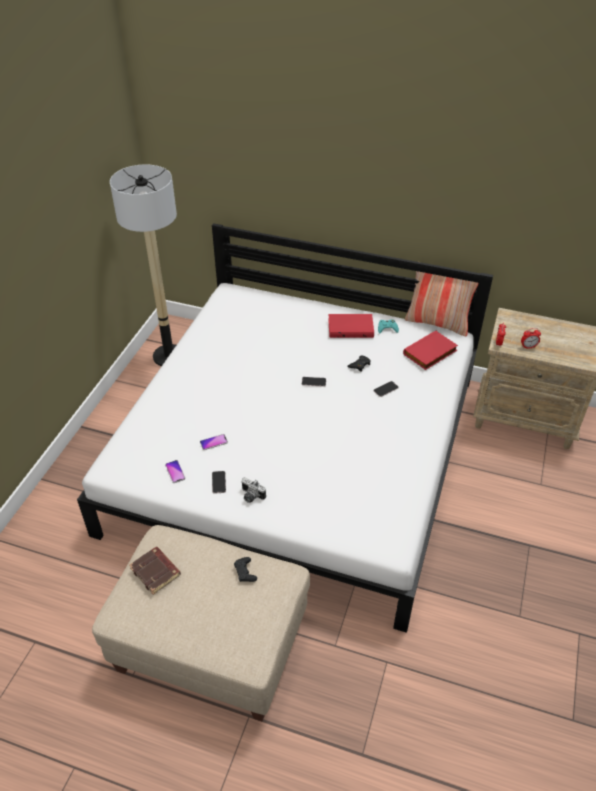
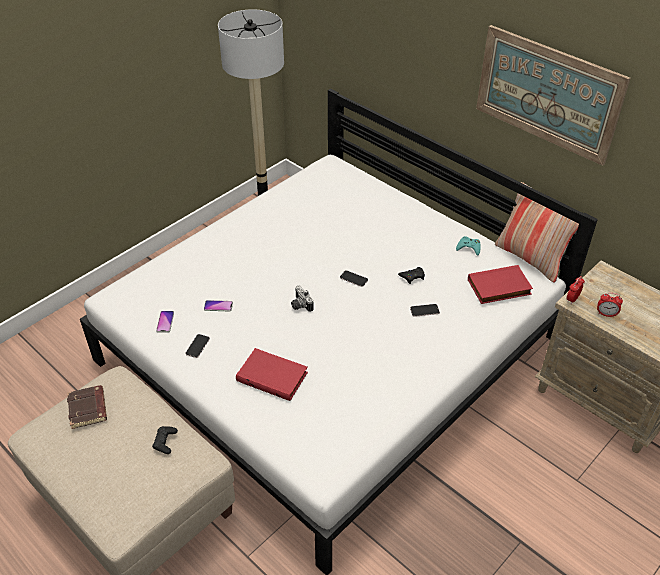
camera: 25 degrees right, 0 degrees up
(251, 496) = (217, 370): camera -> camera (300, 305)
(351, 327) = (430, 235): red book -> red book (273, 376)
(434, 183) = (547, 94): none -> picture

